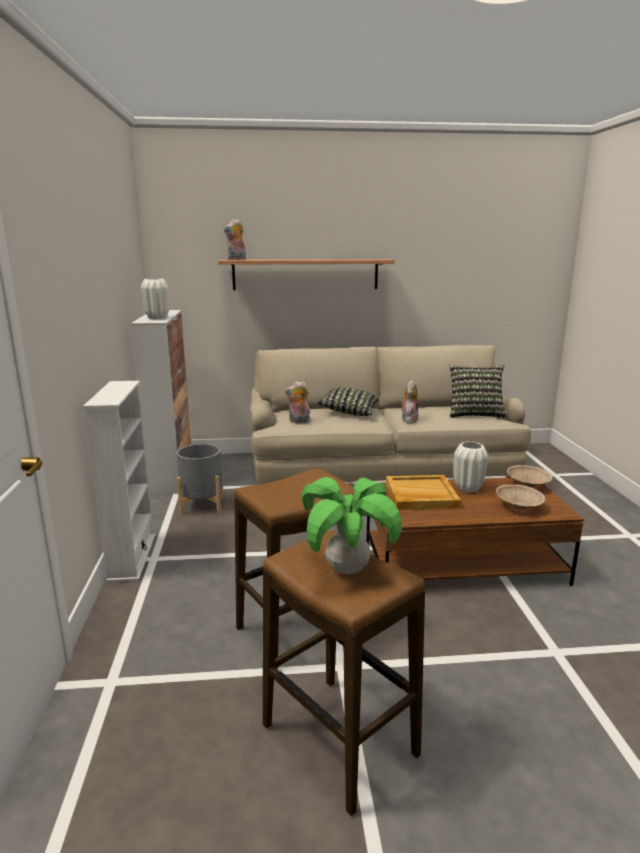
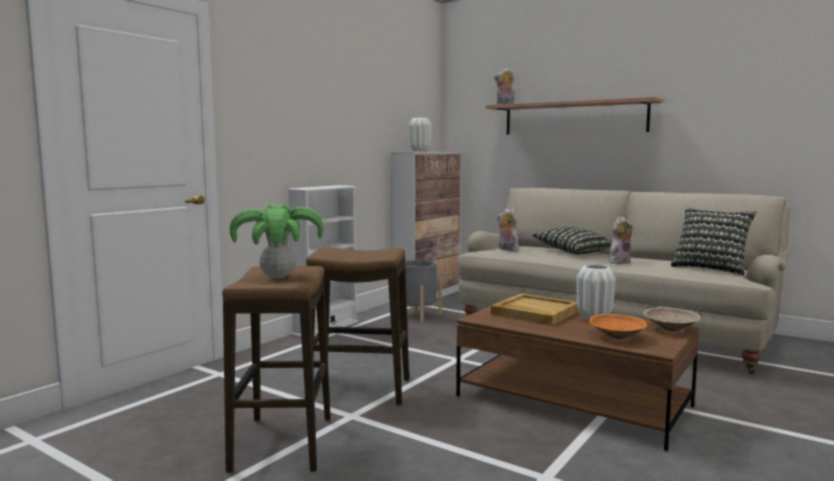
camera: 40 degrees right, 10 degrees down
(519, 507) = (616, 337): beige bowl -> orange bowl

